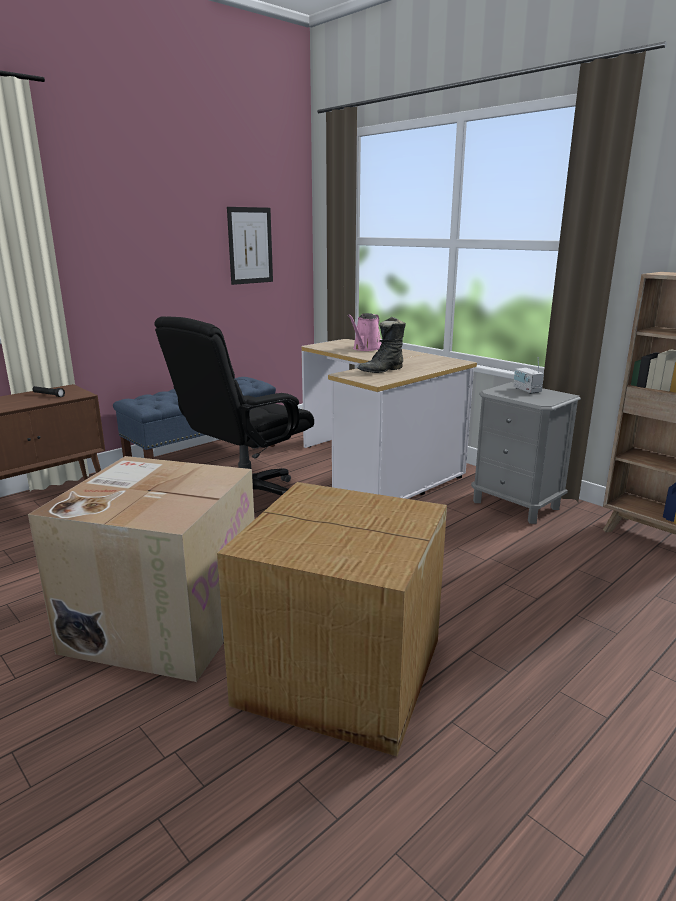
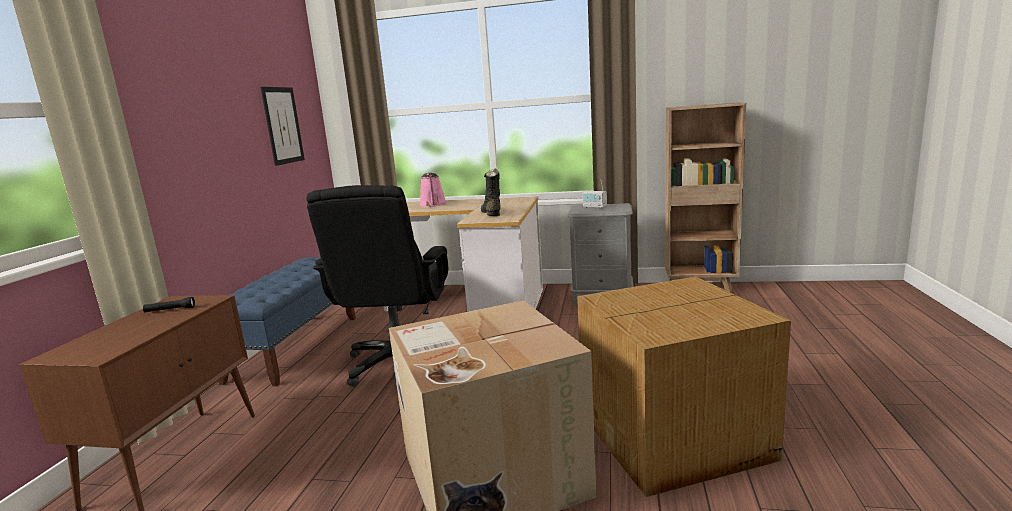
camera: 35 degrees left, 5 degrees down
(382, 370) = (491, 213): black boot -> black boot turned 150 degrees clockwise

